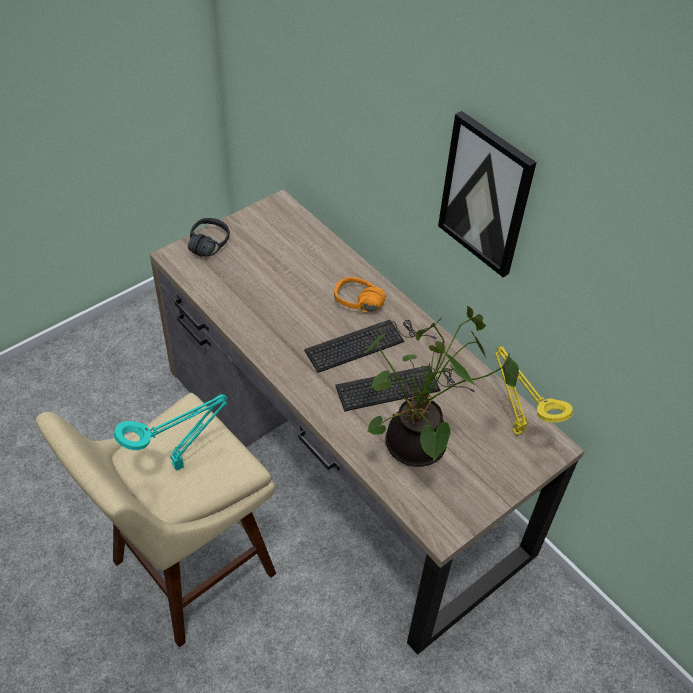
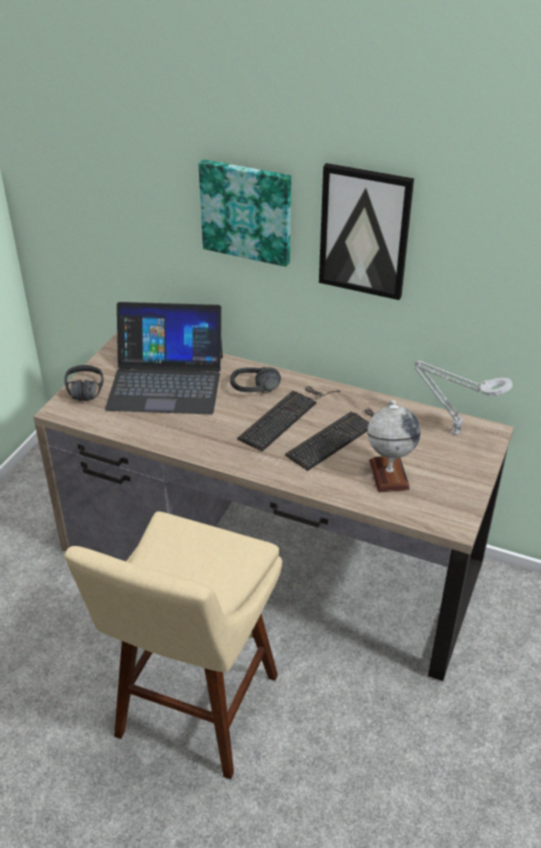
camera: 25 degrees left, 10 degrees down
(181, 464) = (195, 567): turquoise table lamp -> none
(283, 263) = (166, 382): none -> laptop
(355, 307) = (256, 392): orange headphones -> black headphones
(391, 128) = (247, 211): none -> picture
(417, 449) = (388, 474): potted plant -> globe
(515, 429) = (452, 431): yellow table lamp -> grey table lamp

